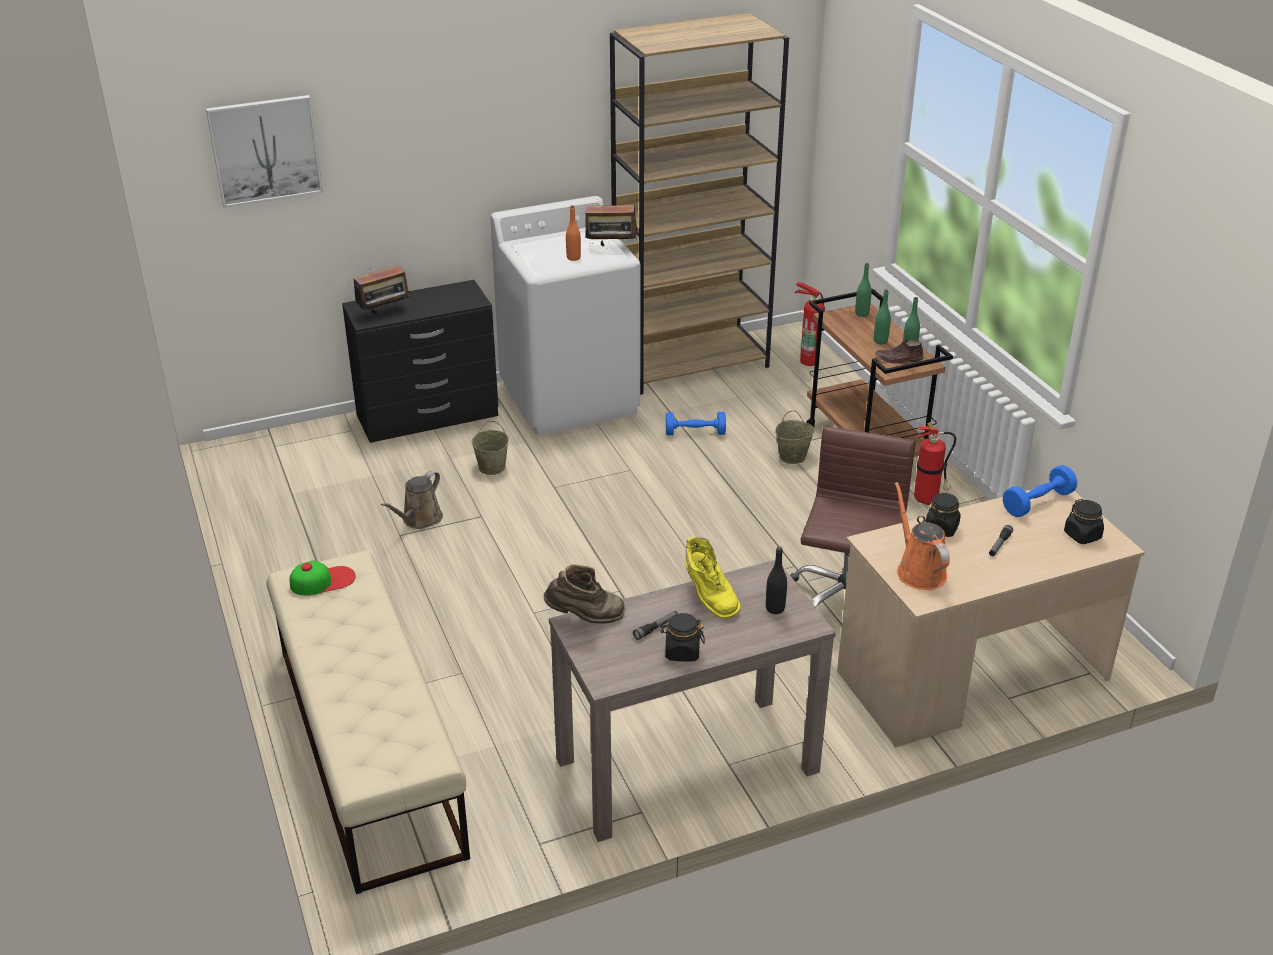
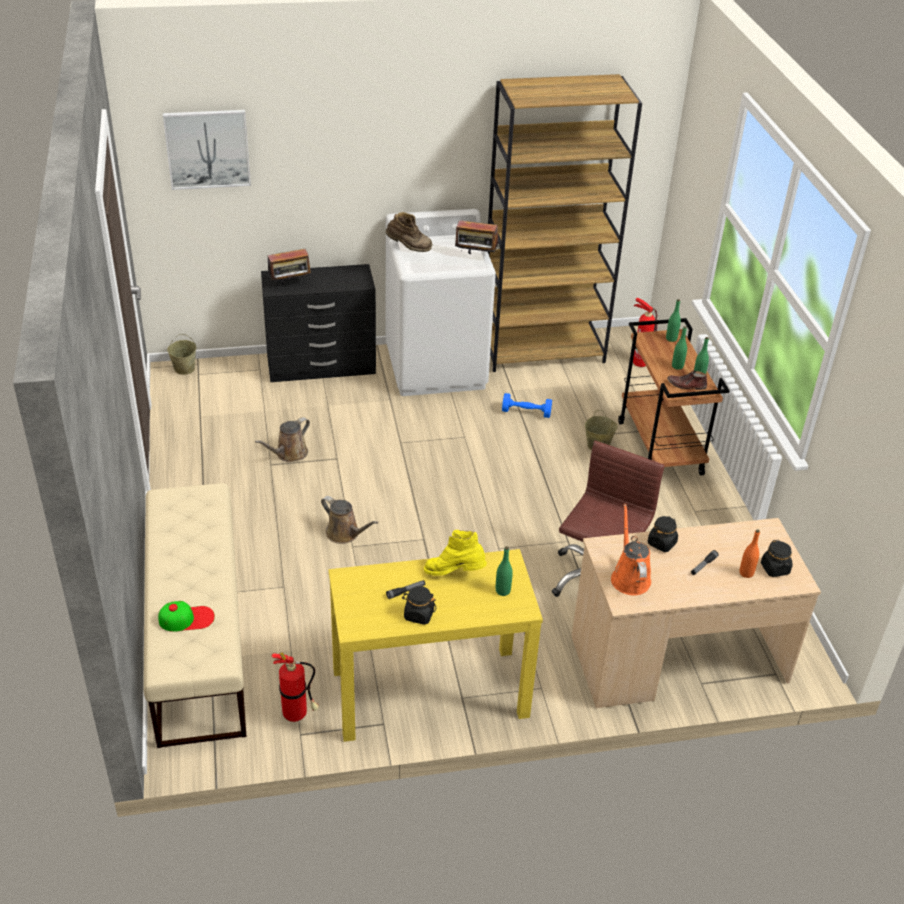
camera: 10 degrees right, 5 degrees up
(323, 581) = (184, 503): cap -> cap (186, 618)
(491, 467) = (357, 418): beige bucket -> beige bucket (184, 368)
(519, 599) = (345, 534): none -> brown watering can
(573, 258) = (442, 261): orange bottle -> orange bottle (746, 573)
(585, 618) = (355, 574): brown boot -> brown boot (408, 248)
(686, 766) = (429, 693): brown console table -> yellow console table
(709, 598) = (455, 573): yellow boot -> yellow boot turned 120 degrees clockwise
(775, 608) = (502, 591): black bottle -> green bottle
(928, 500) = (696, 501): fire extinguisher -> fire extinguisher (298, 715)
(1037, 503) = (749, 534): blue dumbbell -> none

